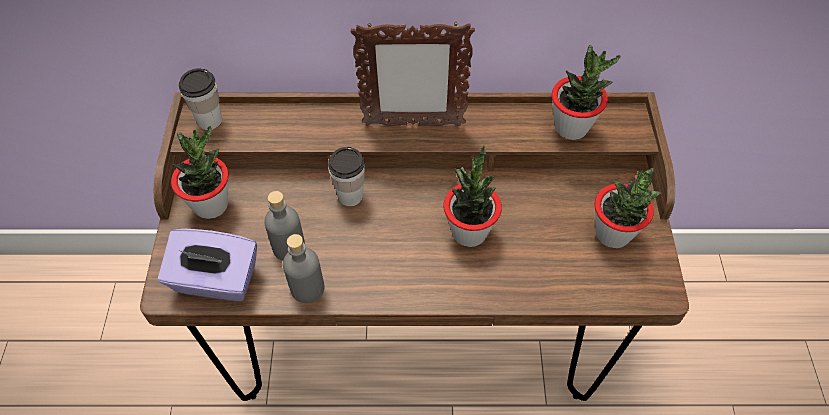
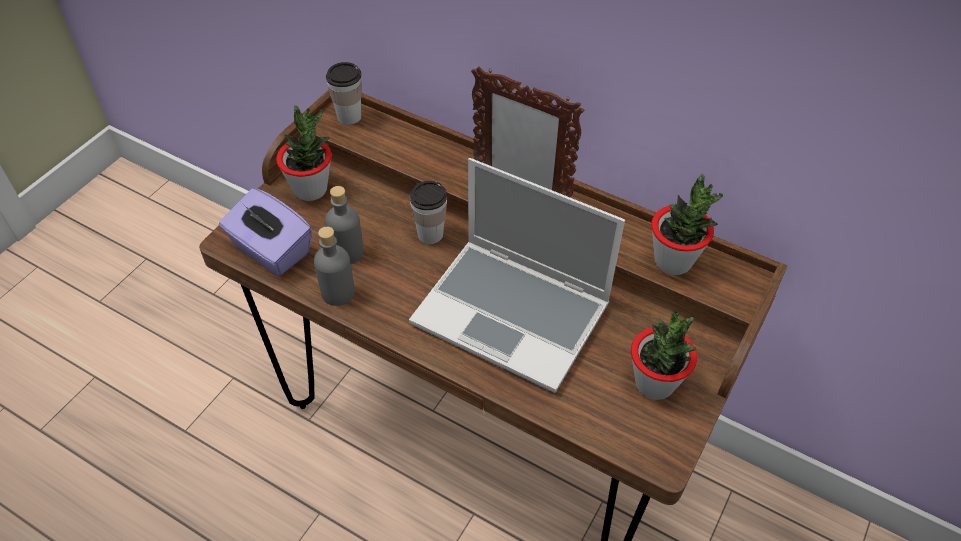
camera: 30 degrees right, 5 degrees down
(469, 232) = (514, 314): potted plant -> laptop

